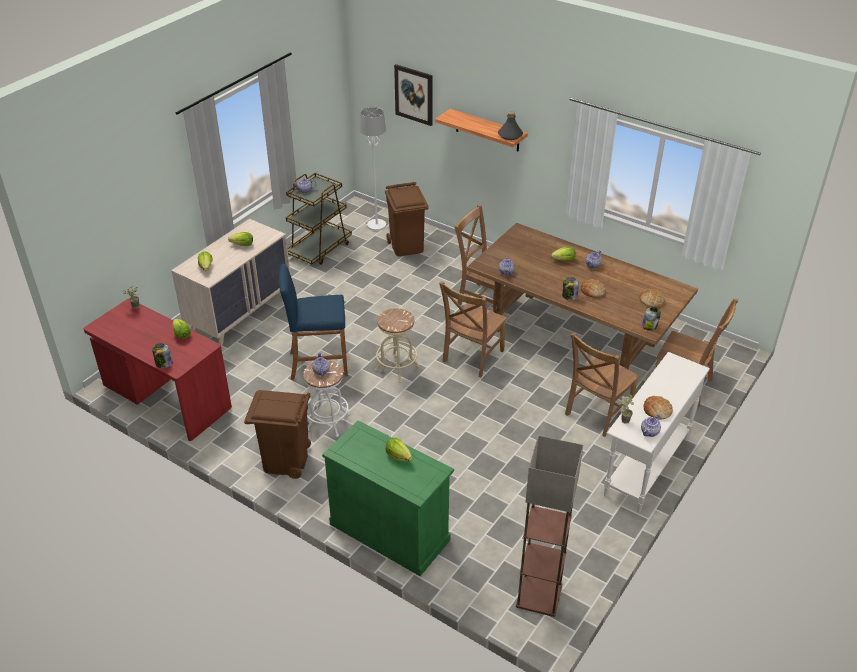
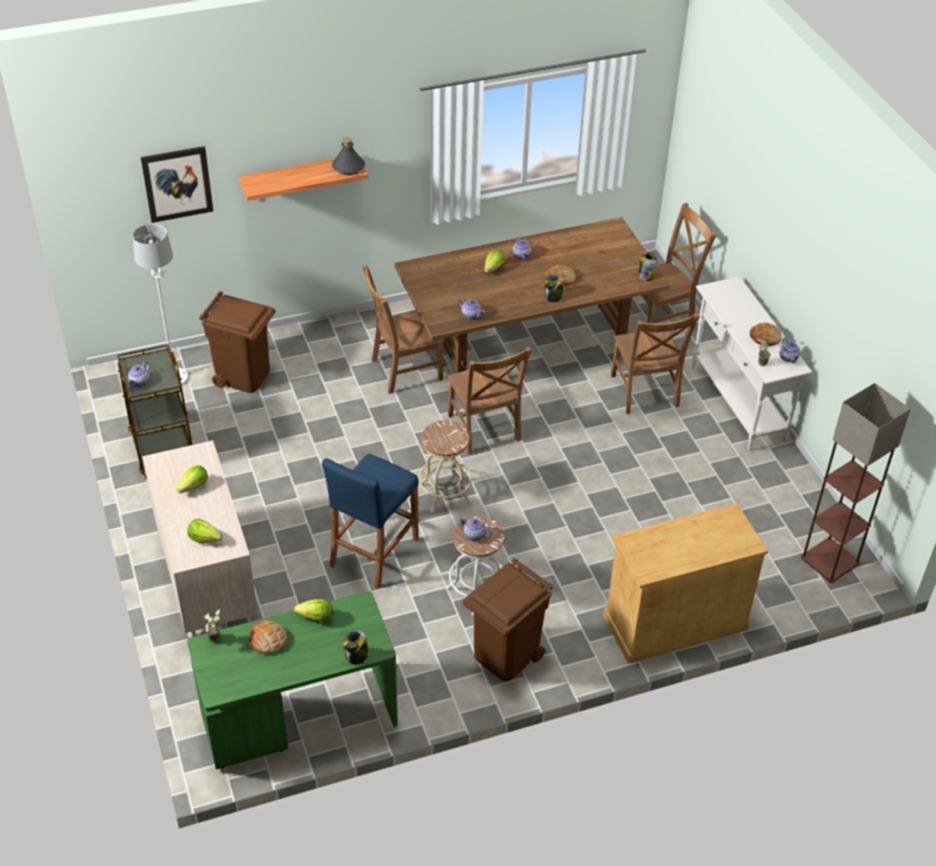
camera: 55 degrees left, 5 degrees up
(165, 398) = (299, 718): red desk -> green desk
(390, 531) = (674, 622): green cabinet -> beige cabinet
(398, 456) = (689, 531): lettuce -> none
(651, 300) = (611, 252): bread -> bread (267, 639)

